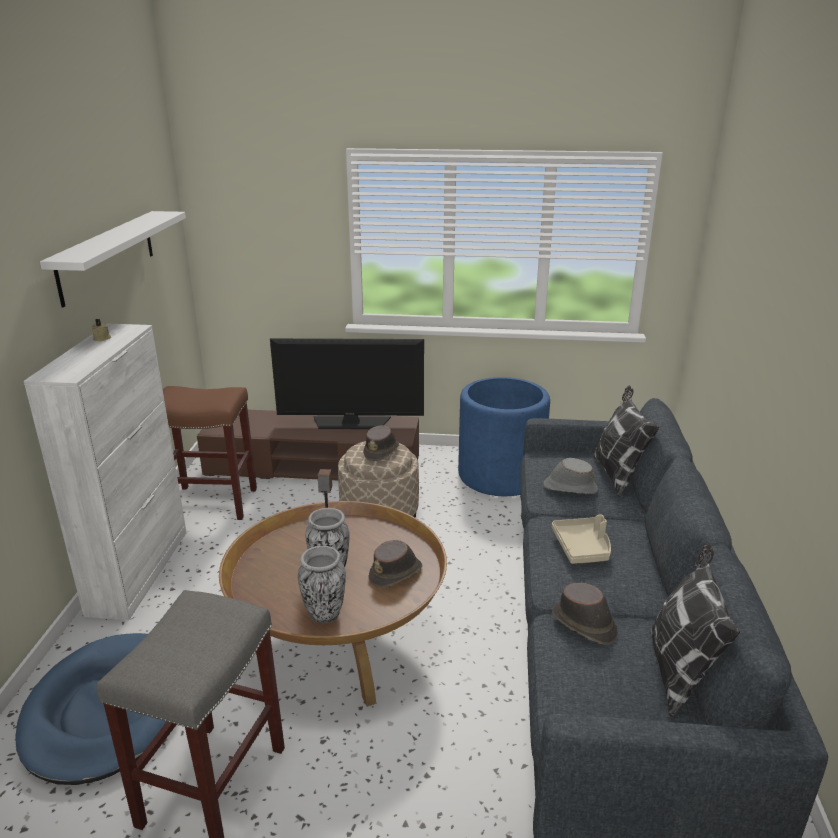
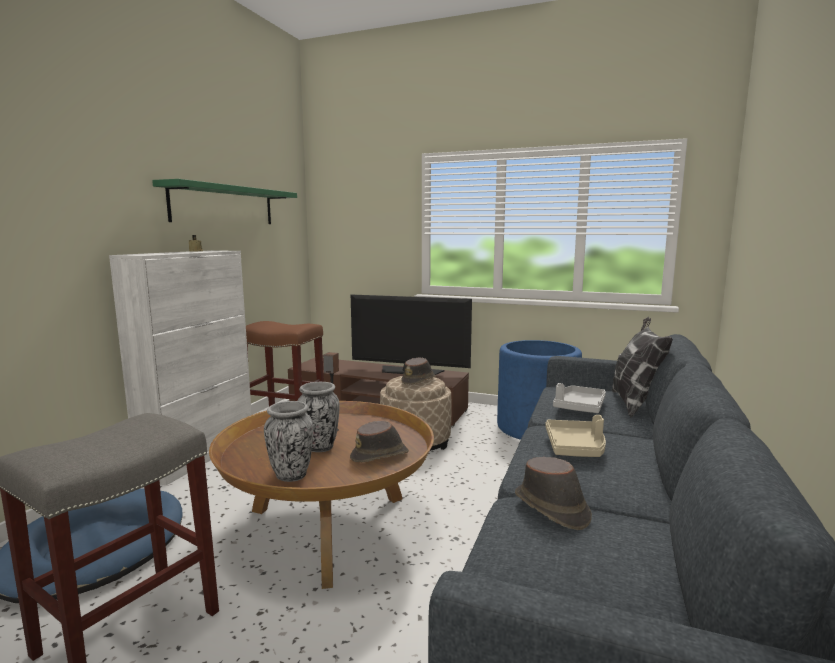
camera: 15 degrees right, 15 degrees down
(107, 255) = (224, 205): white shelf -> green shelf
(569, 487) = (579, 407): grey hat -> grey tray
(680, 672) = (668, 573): pillow -> none

